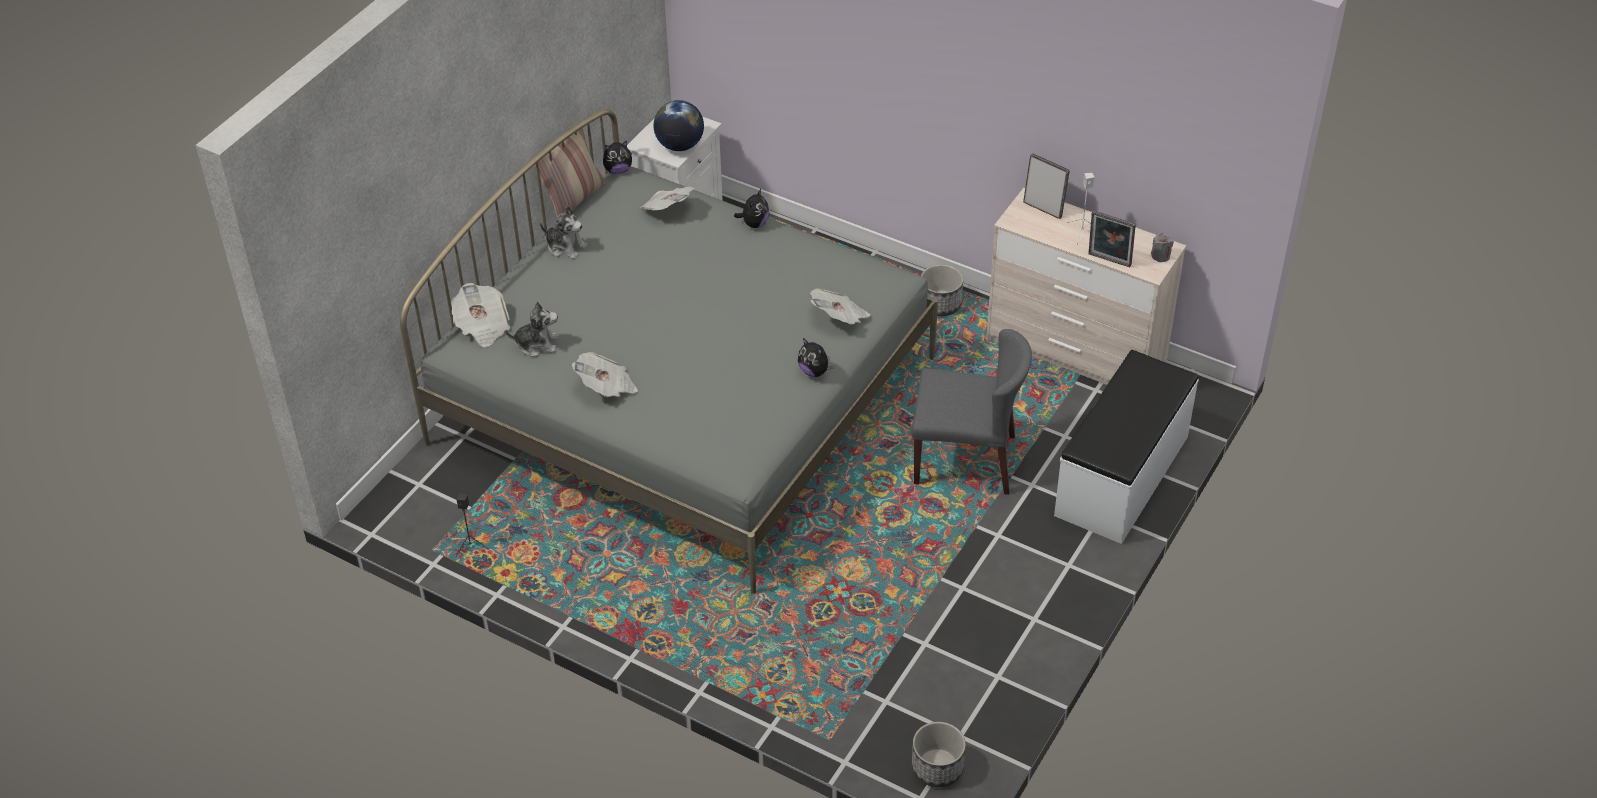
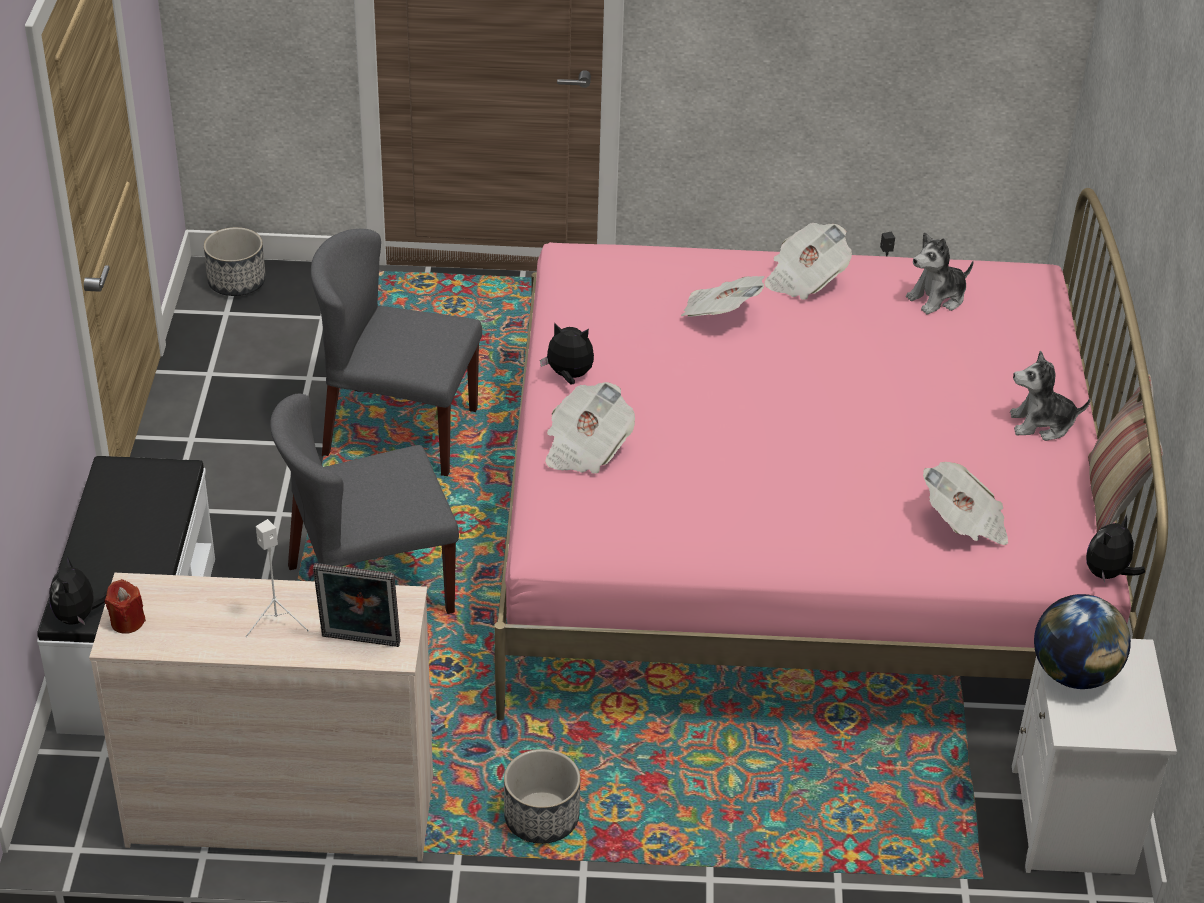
camera: 150 degrees right, 5 degrees down
(482, 326) = (1024, 297): newspaper -> newspaper (720, 314)
(683, 400) = (797, 539): grey bed -> pink bed
(754, 223) = (822, 549): plush toy -> plush toy (78, 616)
(884, 570) = (399, 432): none -> grey chair
(1108, 261) = (211, 584): picture frame -> none
(1160, 256) = (127, 622): grey candle -> red candle

